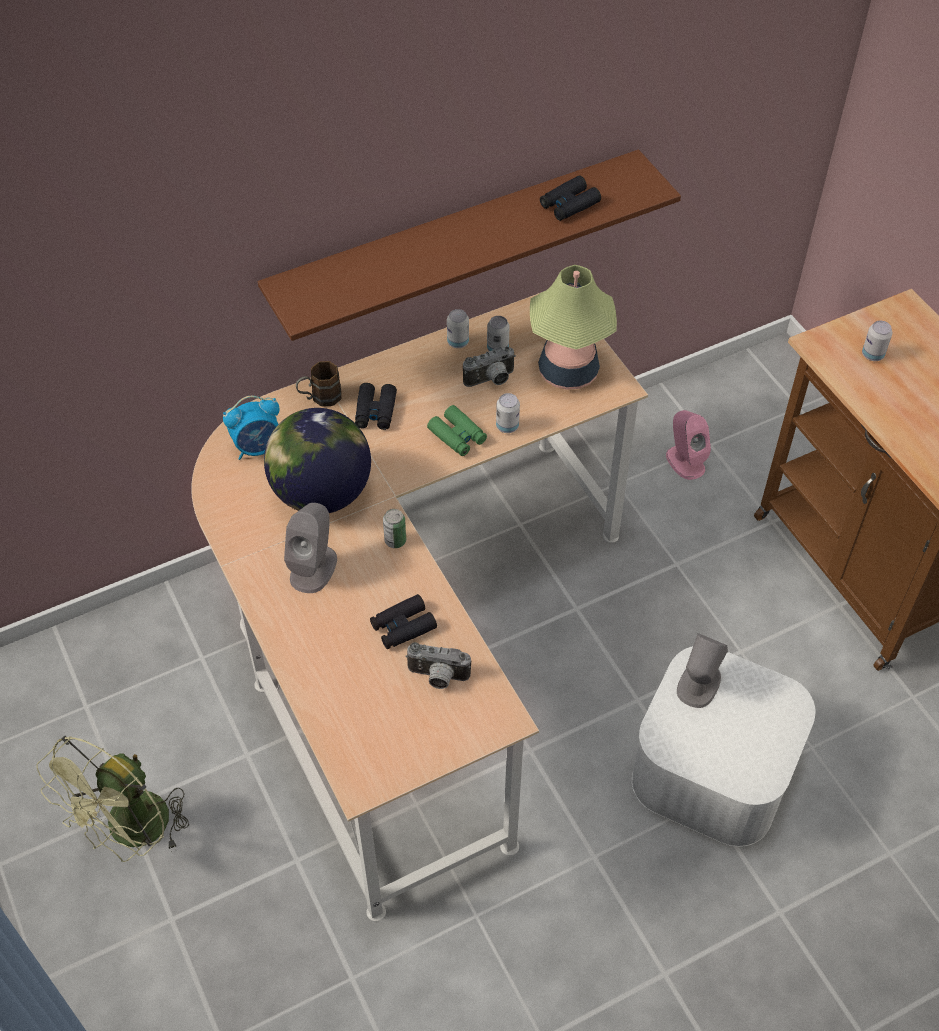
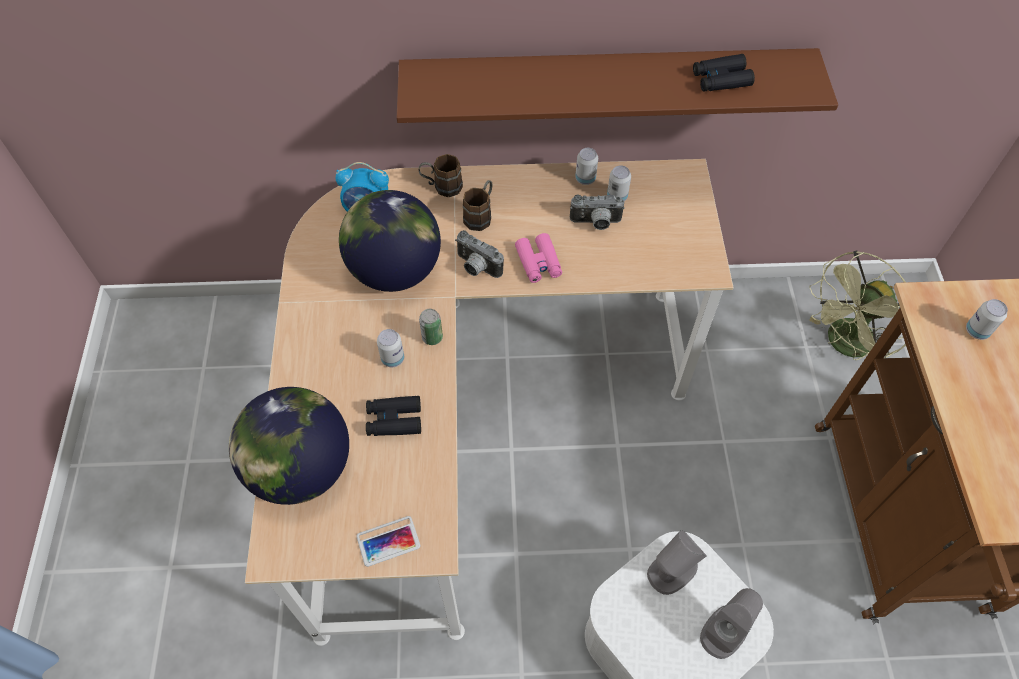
camera: 25 degrees right, 5 degrees up
(131, 833) = (180, 483): green fan -> green fan (844, 345)
(313, 567) = (351, 334): grey speaker -> grey speaker (725, 631)
(339, 703) = (300, 468): none -> globe
(375, 411) = (480, 215): black binoculars -> brown mug
(437, 677) = (396, 481): camera -> camera (476, 267)
(457, 436) = (538, 262): green binoculars -> pink binoculars
(460, 730) = (388, 541): none -> phone
(507, 426) = (587, 270): can -> can (393, 359)
(568, 371) = (669, 239): table lamp -> none
(685, 461) = (776, 353): pink speaker -> none

